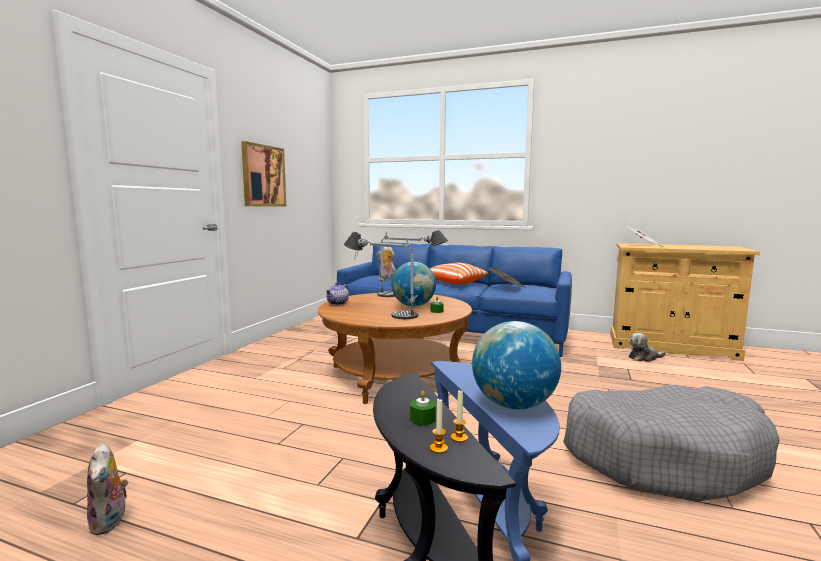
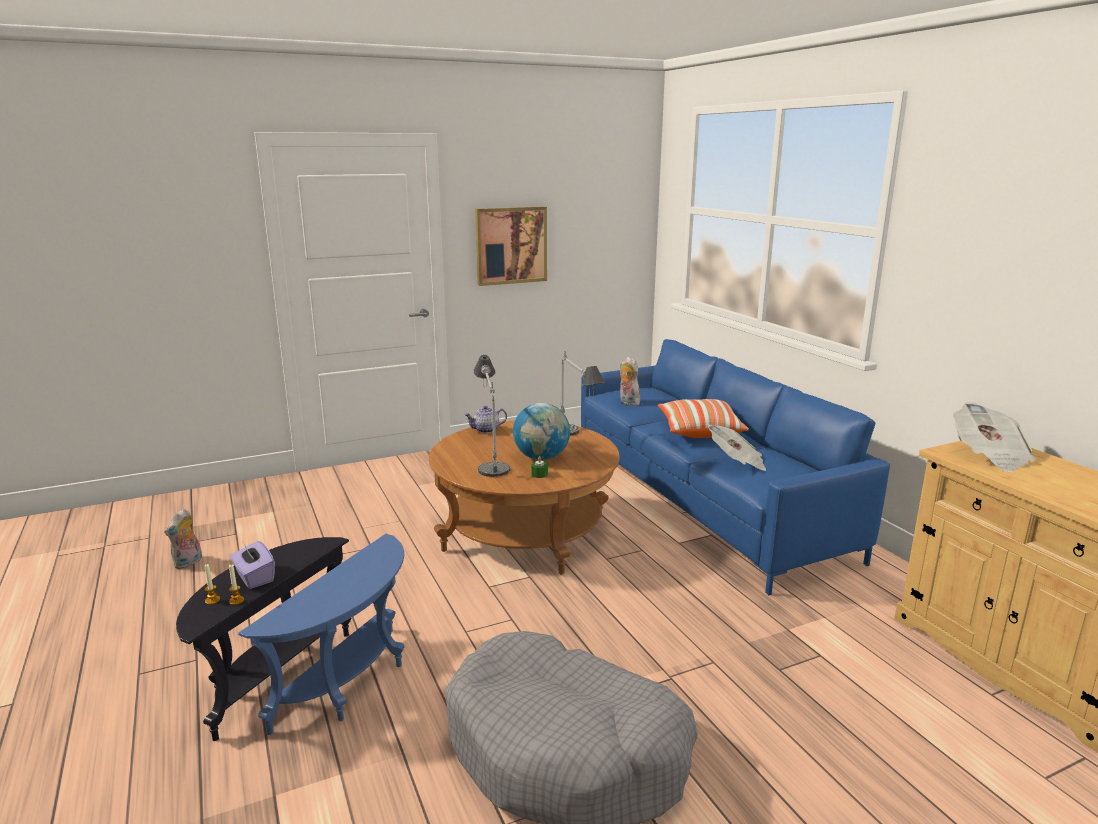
camera: 45 degrees right, 10 degrees up
(422, 419) = (254, 577): green candle -> purple tissue box
(513, 405) = (322, 599): globe -> none
(644, 358) = (900, 655): plush toy -> none

